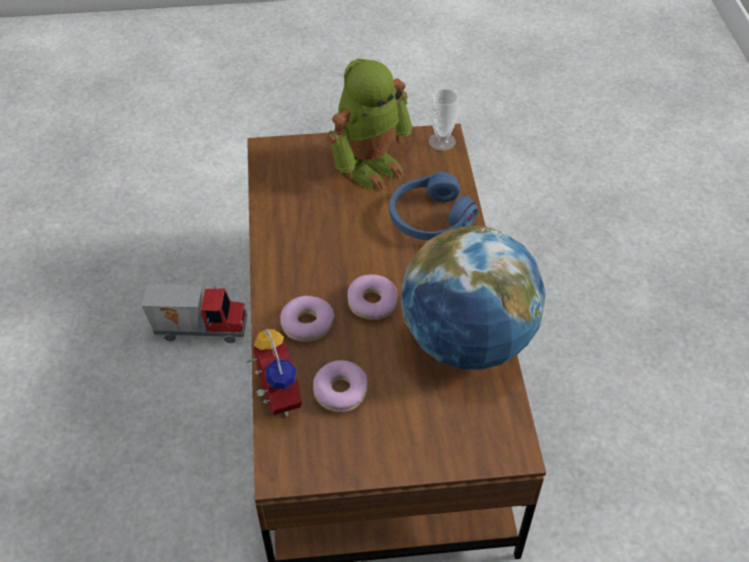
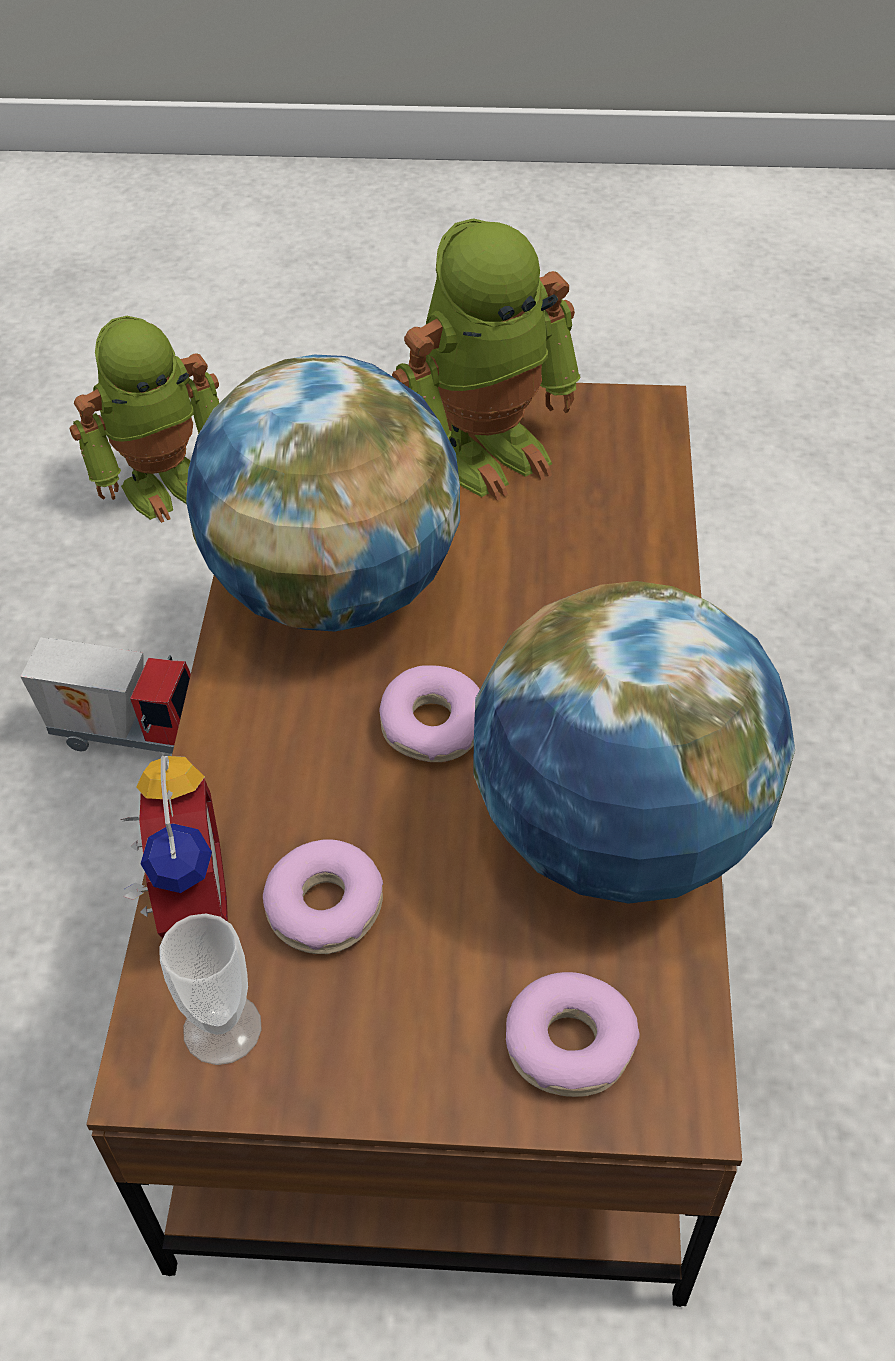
camera: 10 degrees right, 0 degrees up
(182, 195) = (164, 483): none -> toy robot
(307, 324) = (289, 754): donut -> donut (570, 1044)
(310, 243) = (334, 589): none -> globe
(430, 218) = (588, 565): blue headphones -> none
(442, 141) = (642, 417): cup -> cup (222, 1028)

